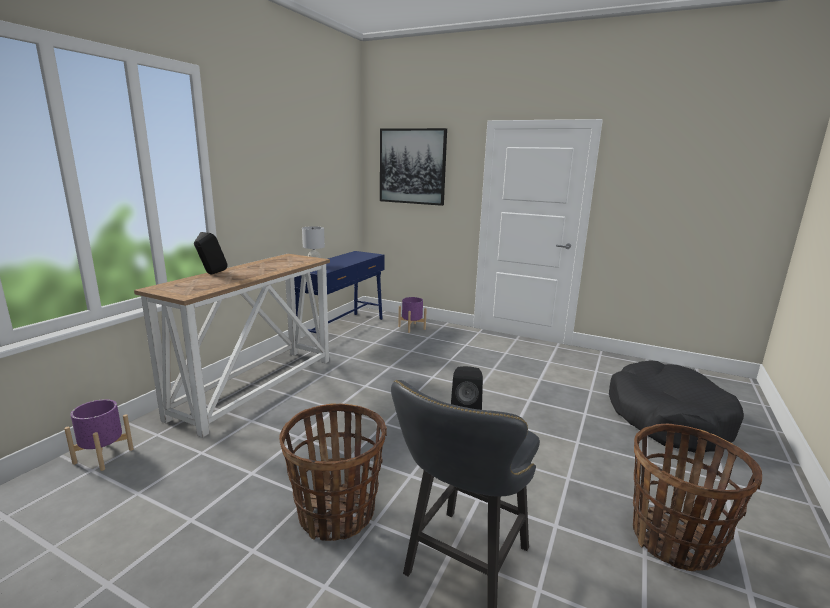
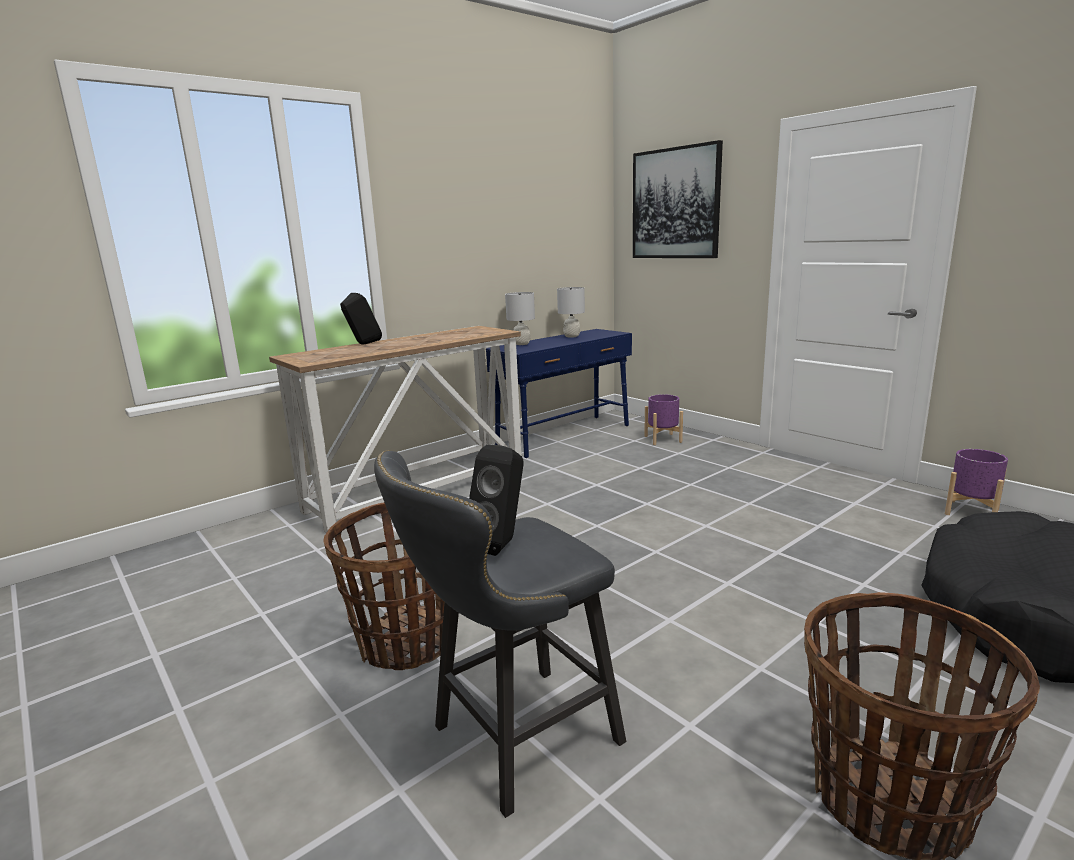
camera: 25 degrees right, 0 degrees up
(103, 456) = (229, 538): purple planter -> purple planter (971, 512)
(345, 258) = (572, 336): none -> grey table lamp

